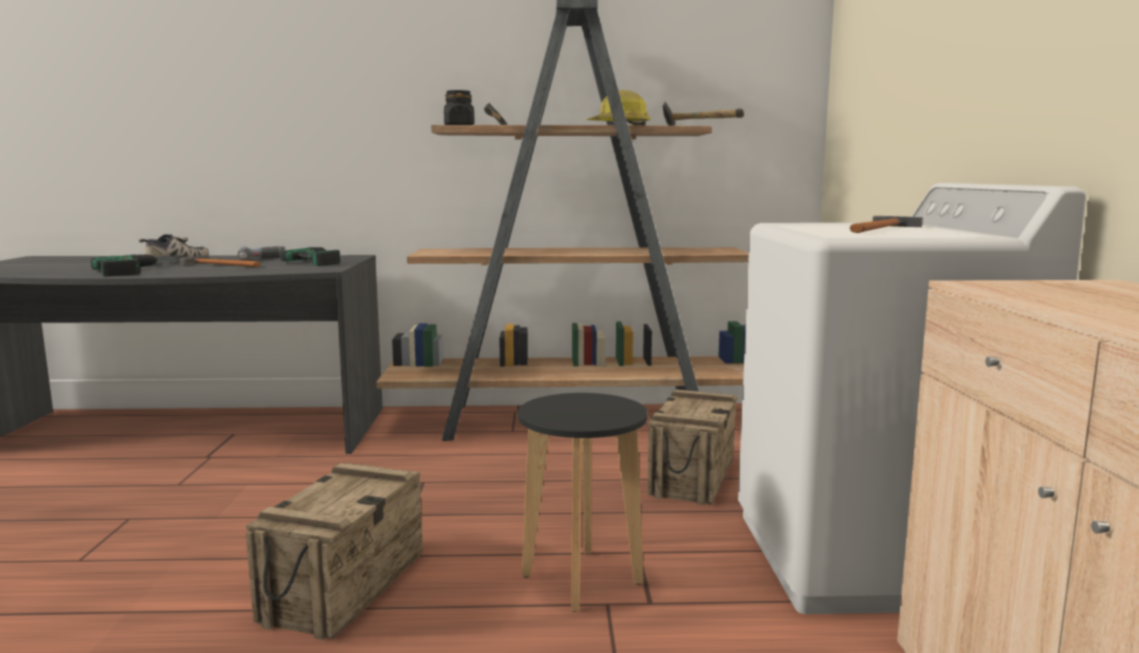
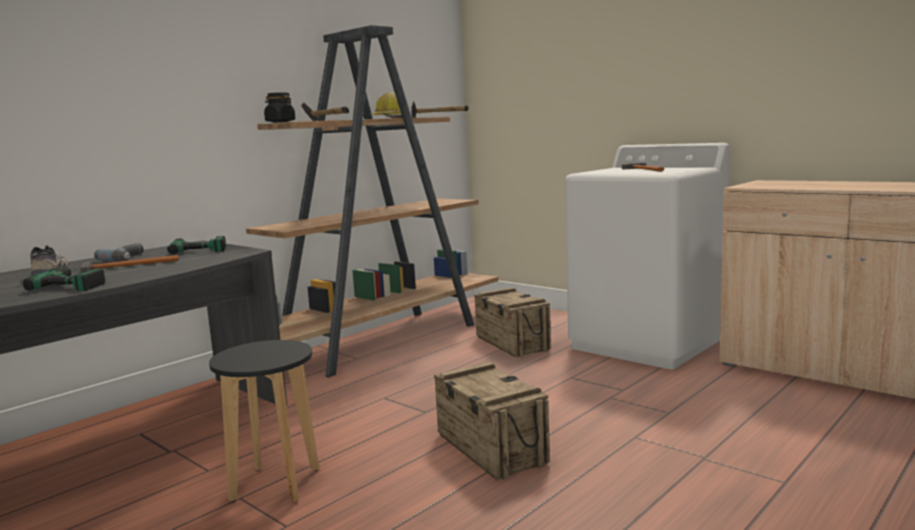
camera: 45 degrees left, 0 degrees up
(581, 580) = (579, 396): black stool -> black stool (275, 485)

